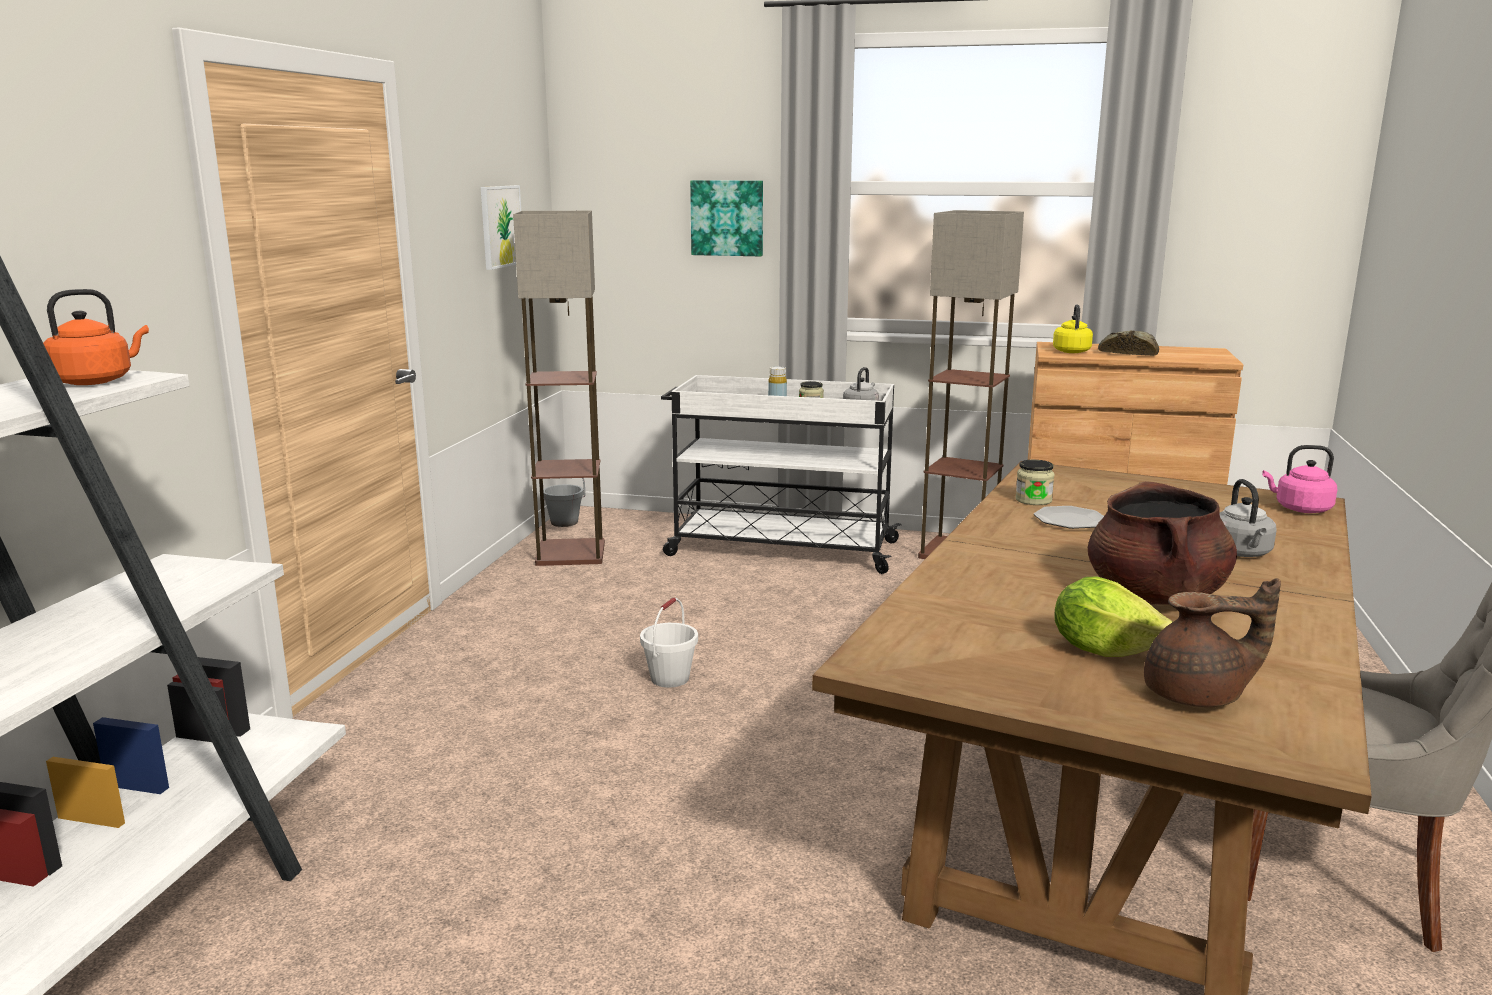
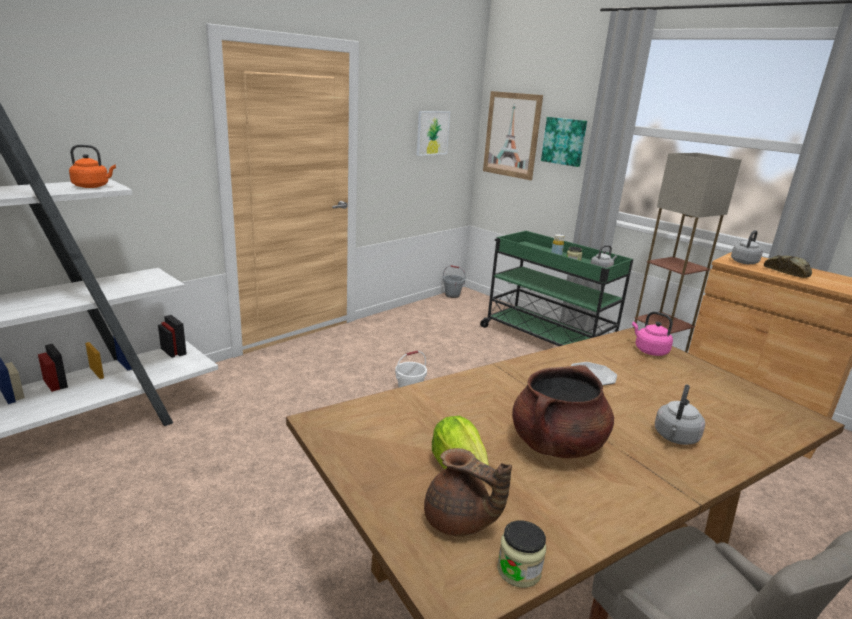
camera: 30 degrees right, 5 degrees up
(572, 553) = (438, 312): floor lamp -> none
(624, 218) = (511, 135): none -> picture
(779, 549) = (545, 340): white cart -> green cart
(1033, 500) = (592, 355): jar -> jar (519, 570)
(1071, 351) = (744, 262): yellow kettle -> grey kettle
(1299, 509) = (786, 421): pink kettle -> pink kettle (649, 350)

